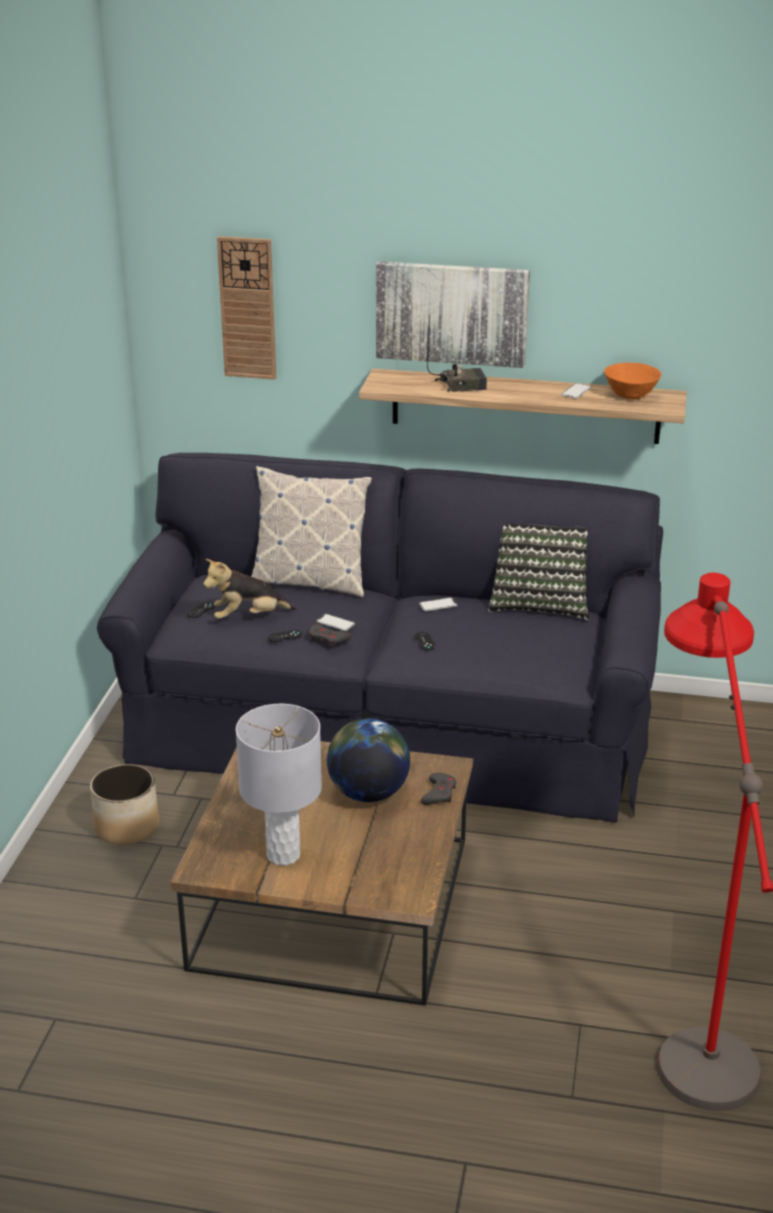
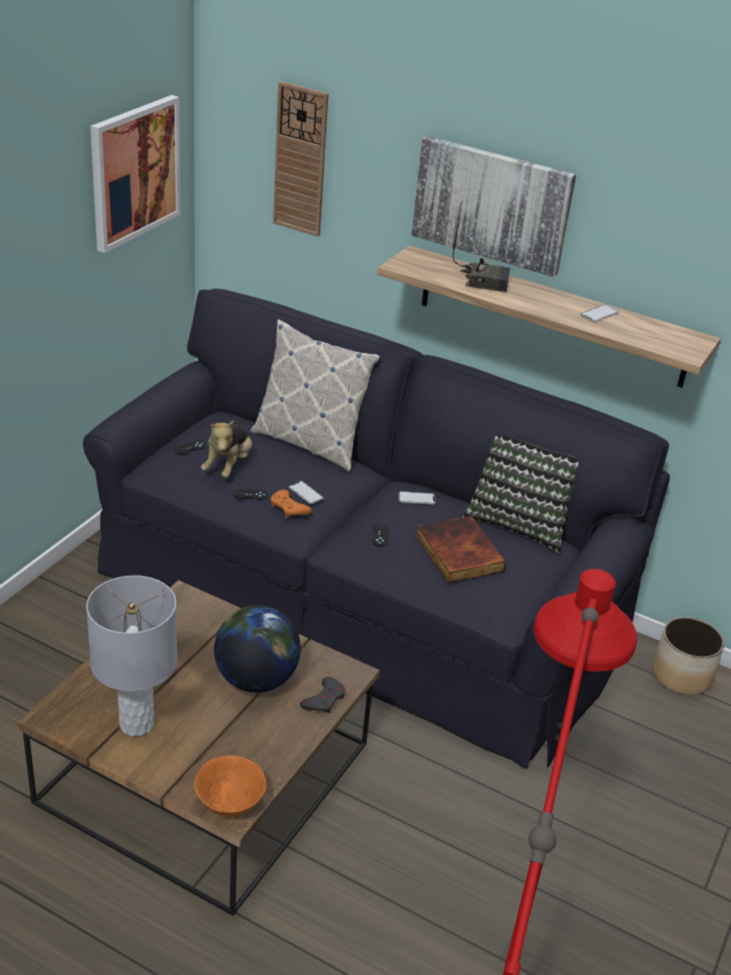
camera: 15 degrees right, 5 degrees up
(92, 348) = (134, 172): none -> picture
(128, 826) = (66, 637): planter -> planter (682, 675)
(248, 617) = (228, 466): plush toy -> plush toy turned 75 degrees counterclockwise
(328, 639) = (289, 508): grey game controller -> orange game controller
(502, 640) = (457, 553): none -> book
(630, 396) = (655, 331): orange bowl -> orange bowl (229, 804)

